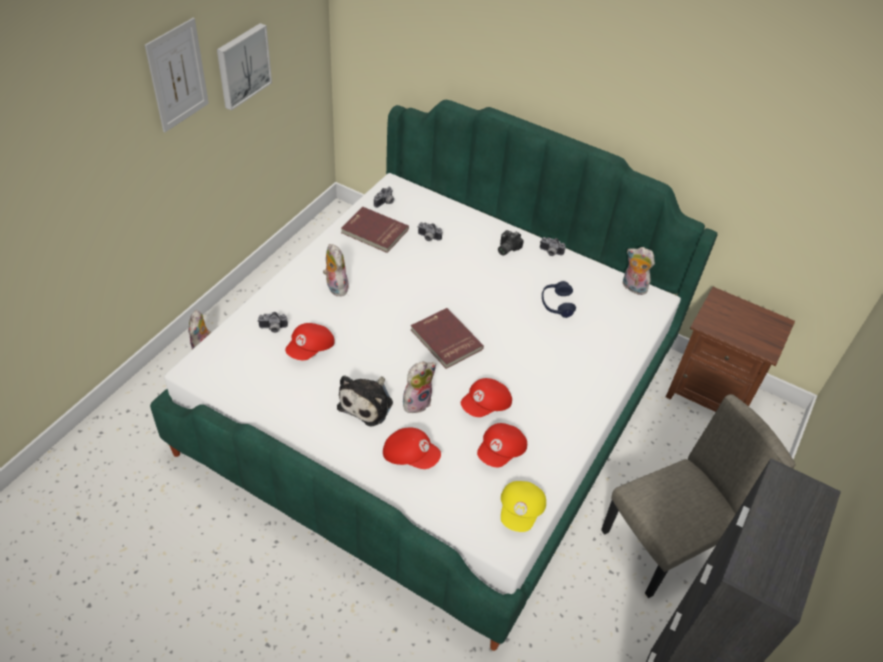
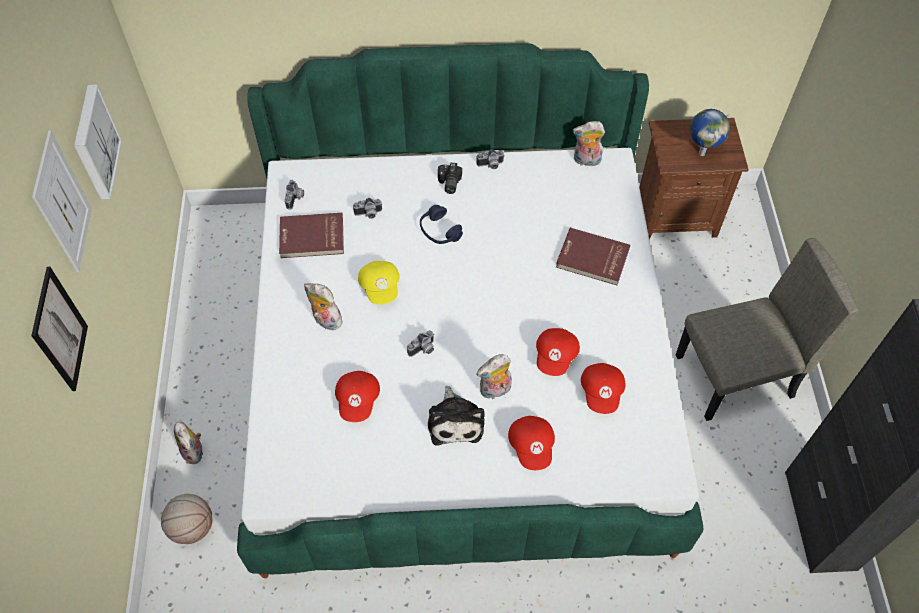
camera: 30 degrees left, 10 degrees up
(117, 154) = (60, 330): none -> picture
(159, 393) = (192, 527): none -> basketball
(273, 328) = (304, 402): camera -> camera (423, 350)
(410, 455) = (532, 446): red cap -> red cap turned 90 degrees clockwise
(416, 401) = (495, 391): plush toy -> plush toy turned 135 degrees counterclockwise
(445, 340) = (471, 314): red book -> red book (592, 259)
(521, 511) = (658, 436): yellow cap -> yellow cap (381, 287)
(556, 304) = (536, 217): blue headphones -> blue headphones (439, 231)
(664, 545) = (735, 377): beige chair -> beige chair turned 45 degrees clockwise
(741, 331) = (702, 153): none -> globe

